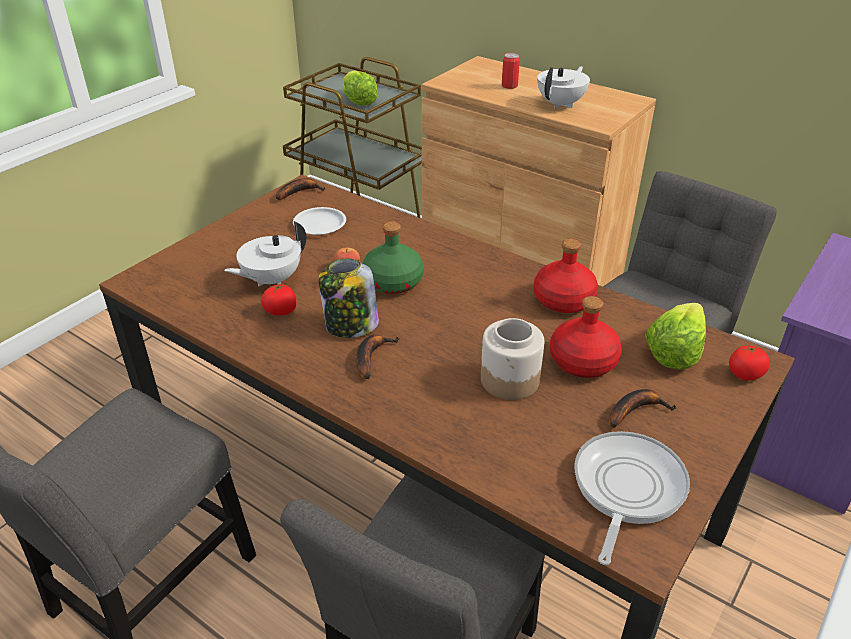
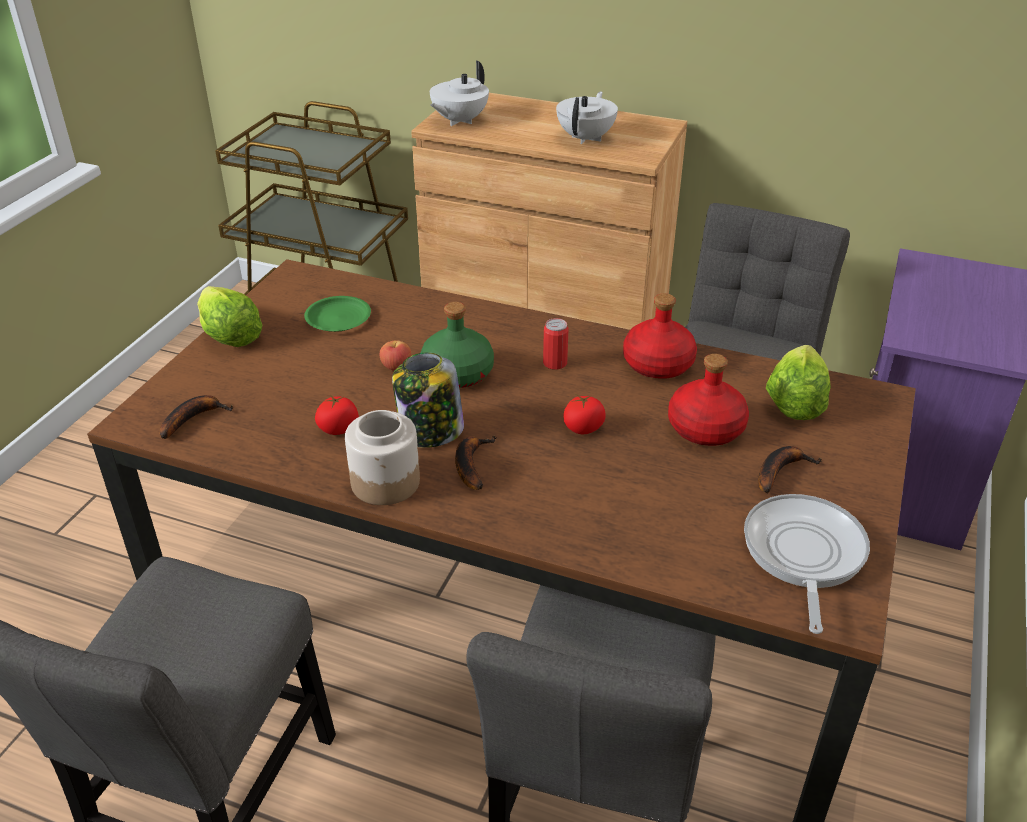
camera: 15 degrees left, 0 degrees up
(271, 280) = (309, 394): white teapot -> white teapot (459, 121)
(299, 192) = (293, 282): banana -> banana (193, 418)
(320, 225) = (339, 318): white plate -> green plate
(358, 100) = (316, 158): lettuce -> lettuce (229, 335)
(509, 86) = (517, 122): can -> can (555, 363)
(510, 380) = (637, 462): jar -> jar (386, 482)
(745, 374) = (874, 413): tomato -> tomato (583, 428)

